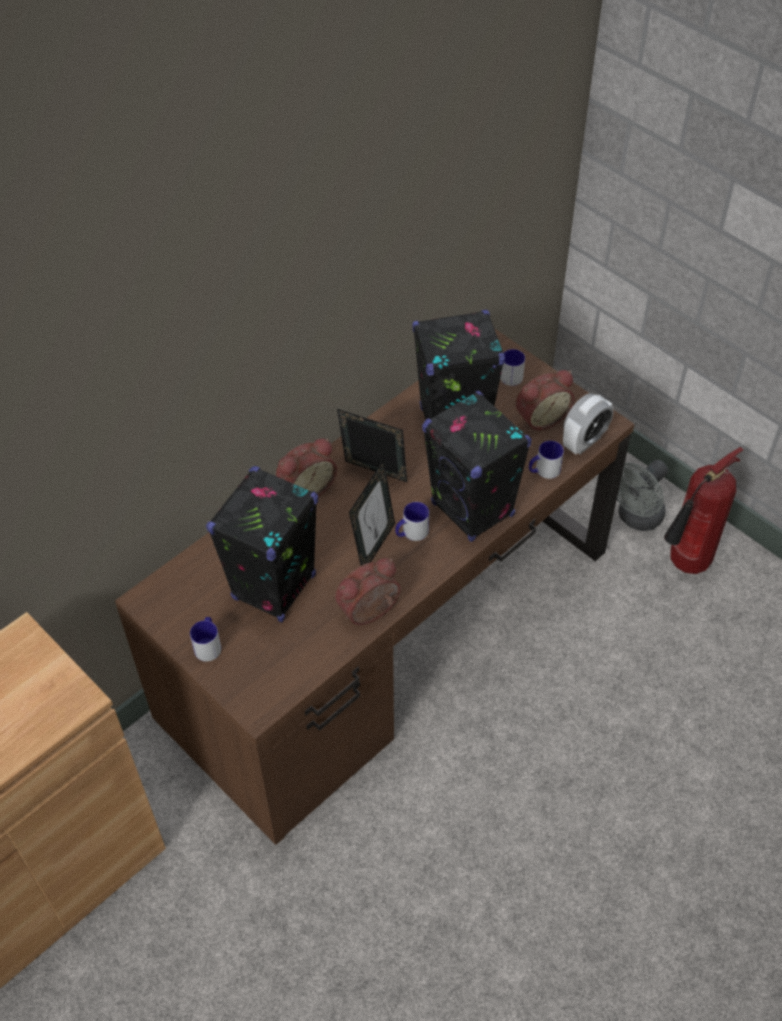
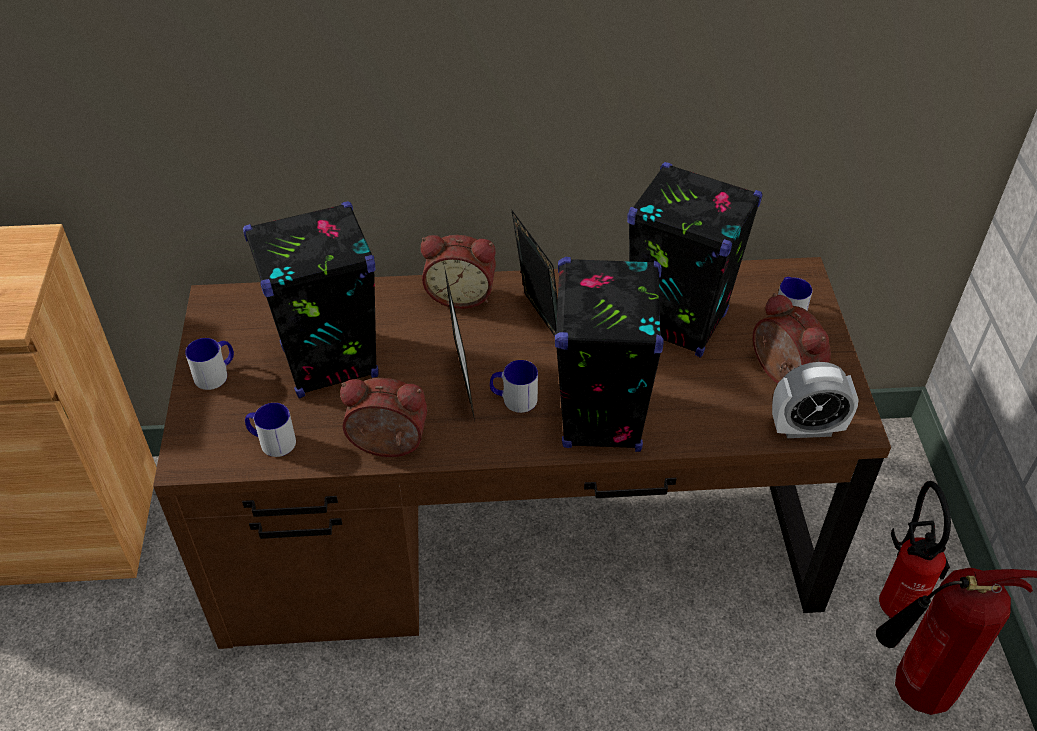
camera: 40 degrees right, 5 degrees down
(373, 546) = (462, 387): picture frame -> picture frame turned 75 degrees counterclockwise
(540, 417) = (780, 373): alarm clock -> alarm clock turned 135 degrees counterclockwise
(543, 471) = (725, 429): mug -> mug (272, 441)
(636, 518) = (898, 601): grey fan -> fire extinguisher

